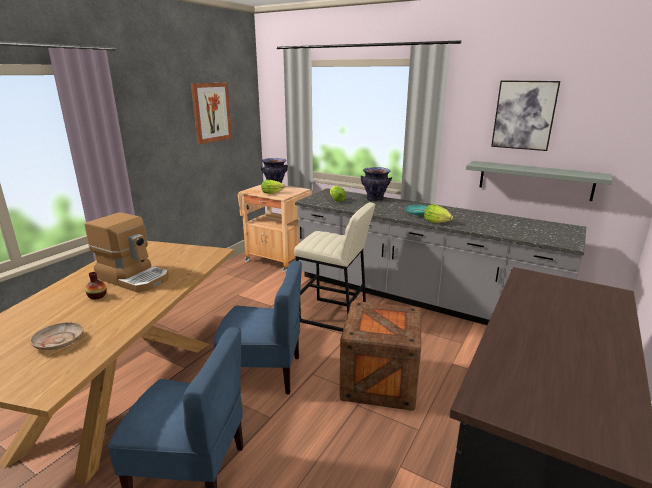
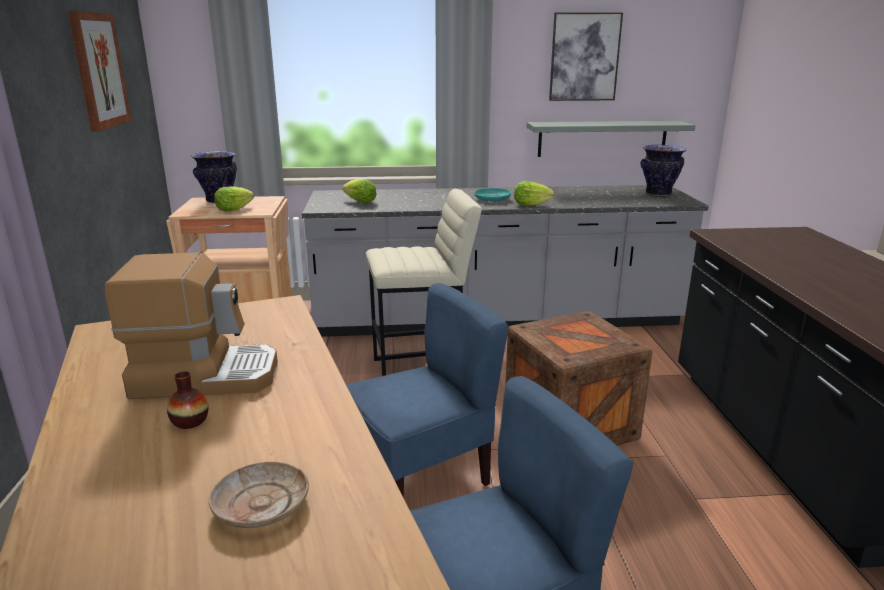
camera: 35 degrees left, 0 degrees up
(375, 200) = (410, 193): vase -> vase (658, 193)

